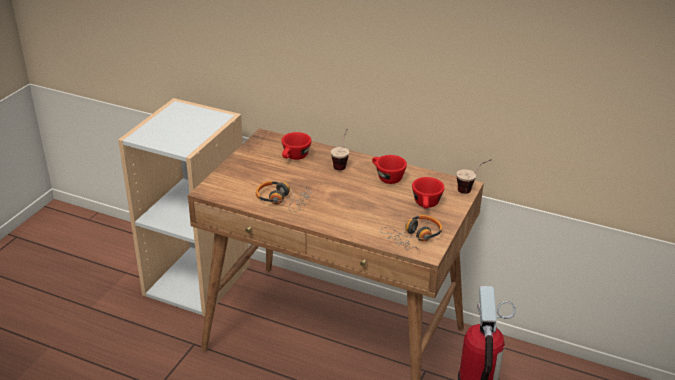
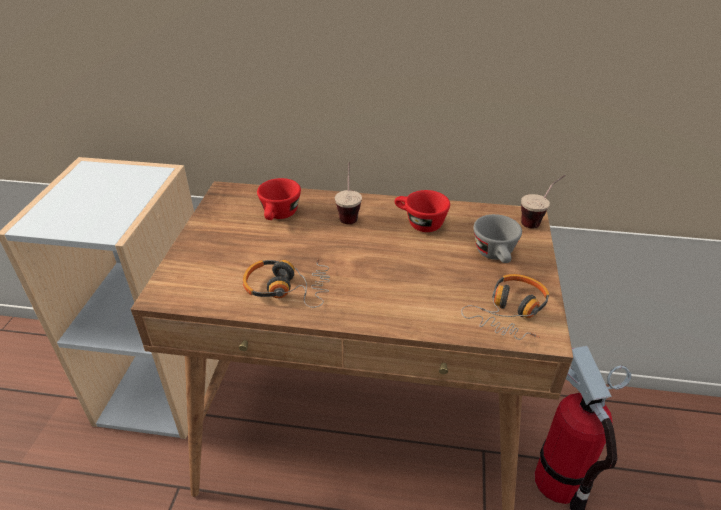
camera: 15 degrees left, 5 degrees up
(426, 205) = (496, 255): red cup -> grey cup

